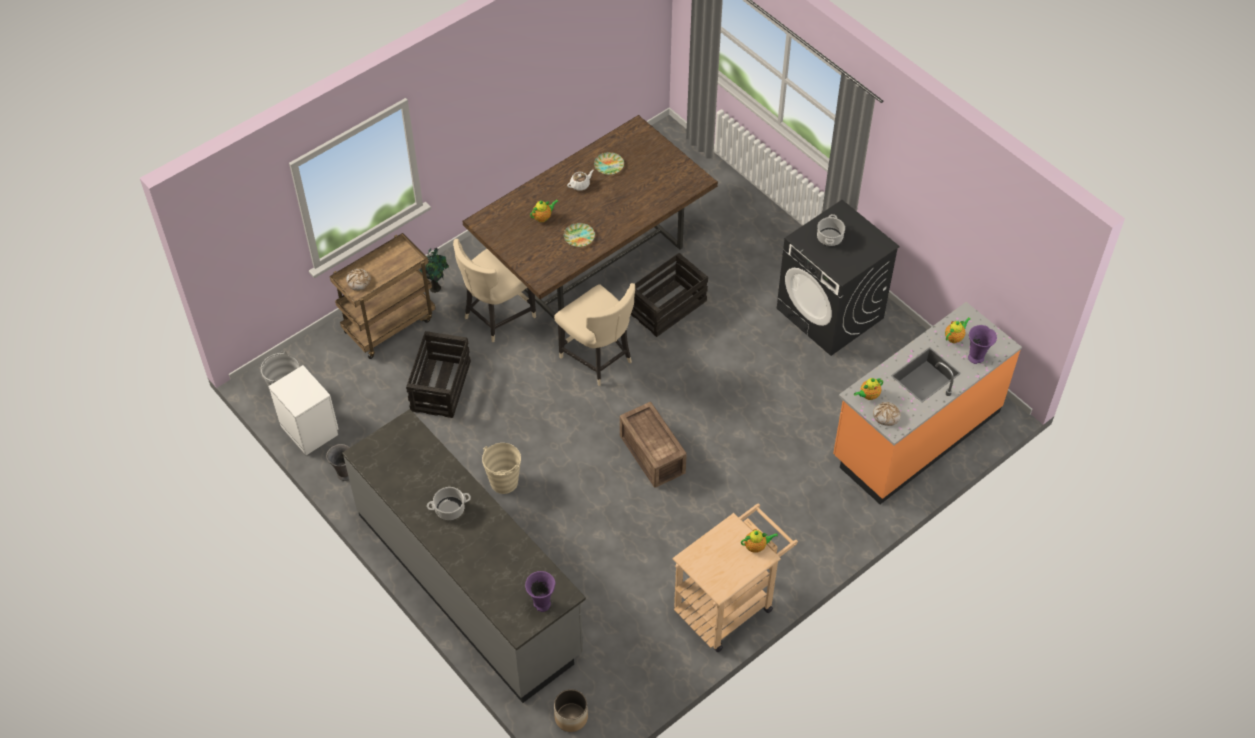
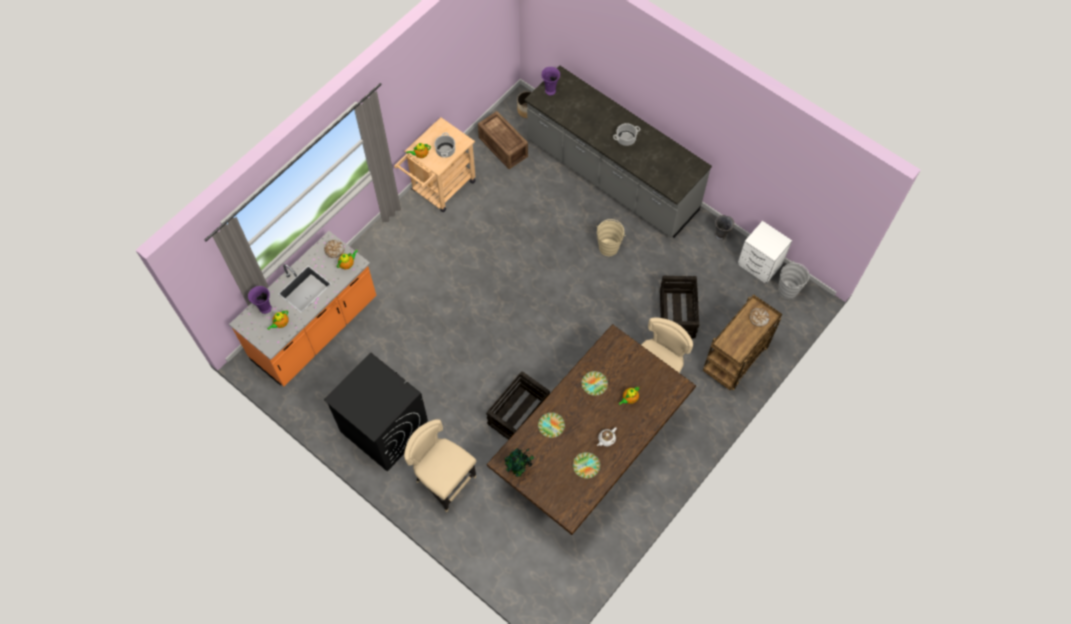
camera: 170 degrees right, 10 degrees up
(435, 287) = (711, 401): potted plant -> potted plant (519, 470)
(598, 359) = (564, 356): beige chair -> beige chair (444, 480)
(639, 205) = (551, 426): none -> plate
(652, 453) = (508, 285): crate -> crate (503, 148)
(829, 237) = (383, 398): cooking pot -> cooking pot (445, 150)

